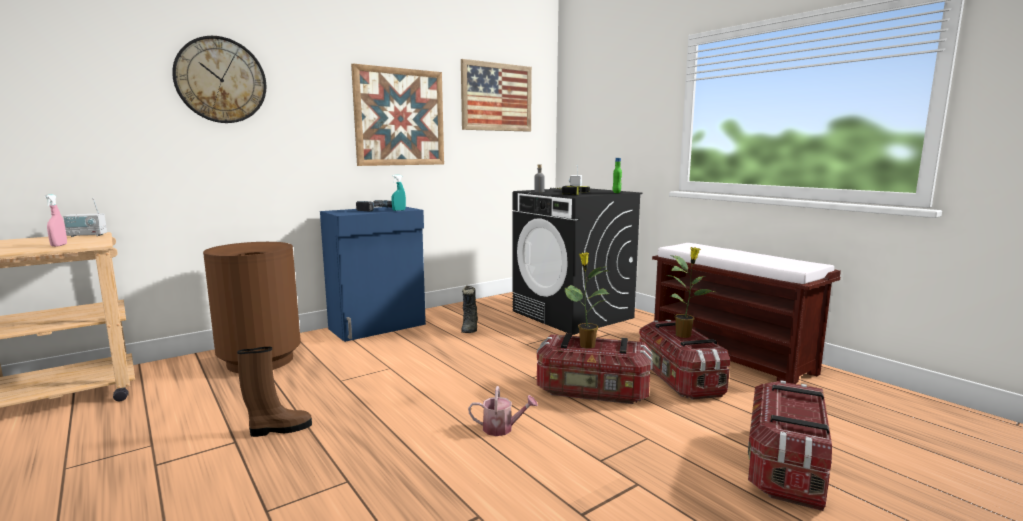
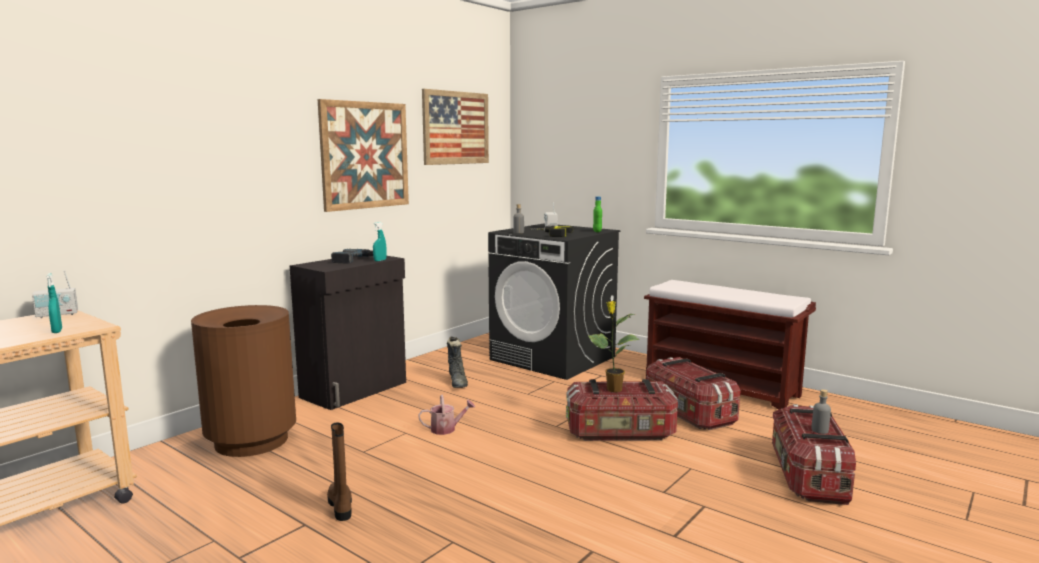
camera: 15 degrees left, 0 degrees up
(59, 245) = (57, 331): pink spray bottle -> turquoise spray bottle
(221, 80) = (187, 124): wall clock -> none
(279, 429) = (341, 506): brown boot -> brown boot turned 75 degrees counterclockwise
(378, 327) = (355, 390): blue cabinet -> black cabinet
(502, 428) = (561, 476): watering can -> watering can (447, 429)
(684, 335) = (692, 371): potted plant -> none
(799, 414) = (820, 430): none -> grey bottle

